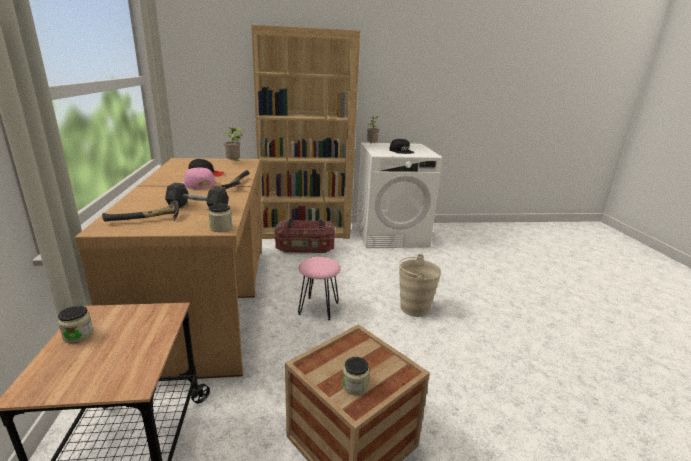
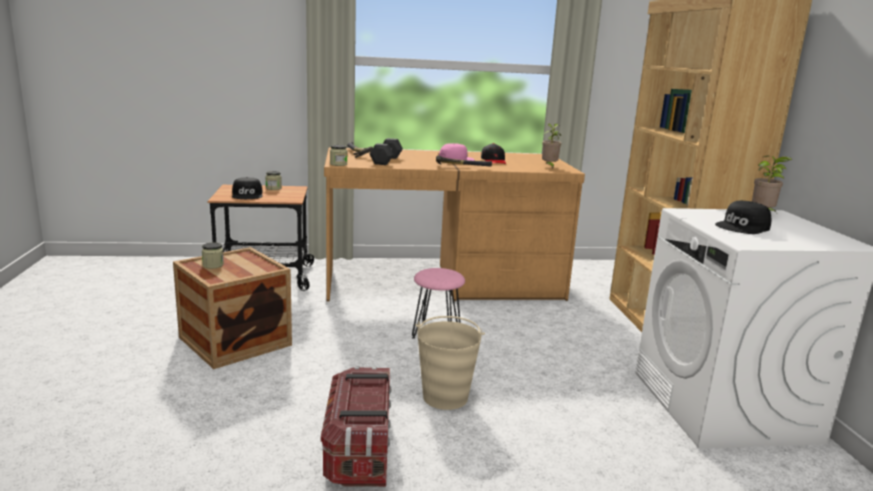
camera: 90 degrees right, 5 degrees down
(120, 356) = (248, 195): none -> black cap
(305, 248) = (598, 326): storage box -> storage box (359, 448)

